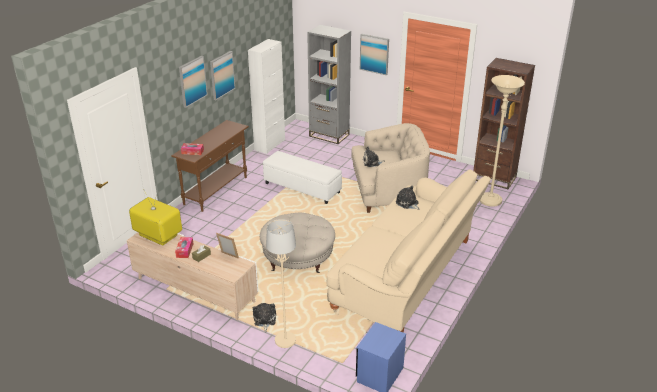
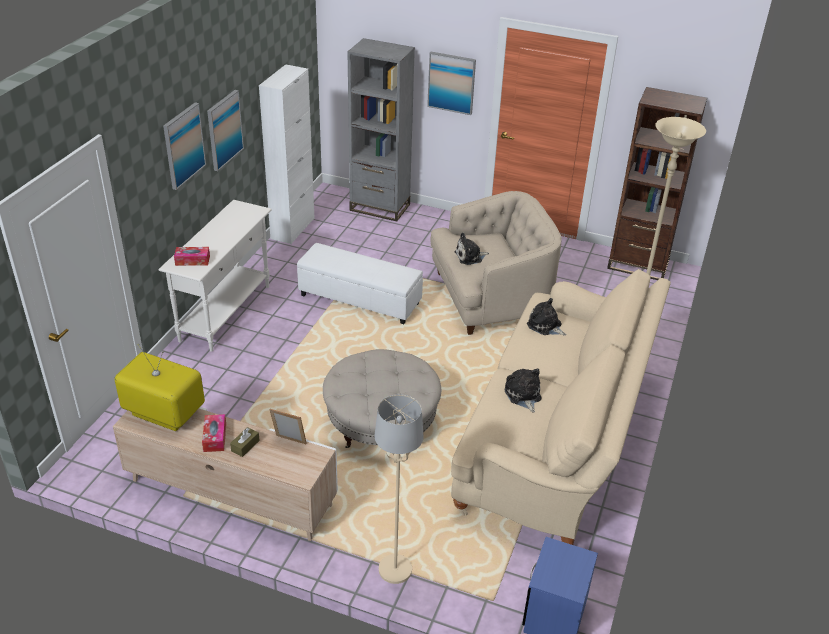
camera: 10 degrees left, 5 degrees up
(216, 190) = (226, 313): brown console table -> white console table
(264, 320) = (354, 537): plush toy -> plush toy (523, 395)

